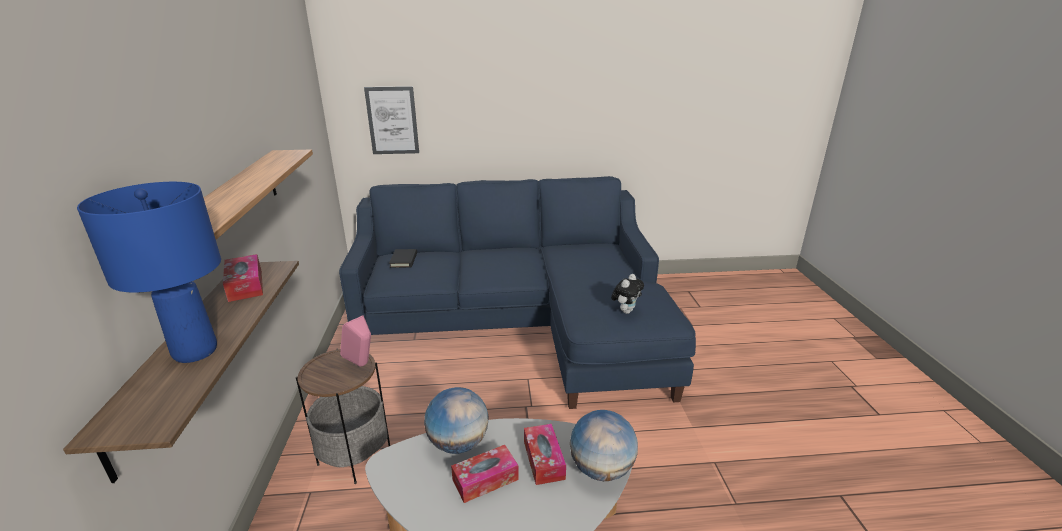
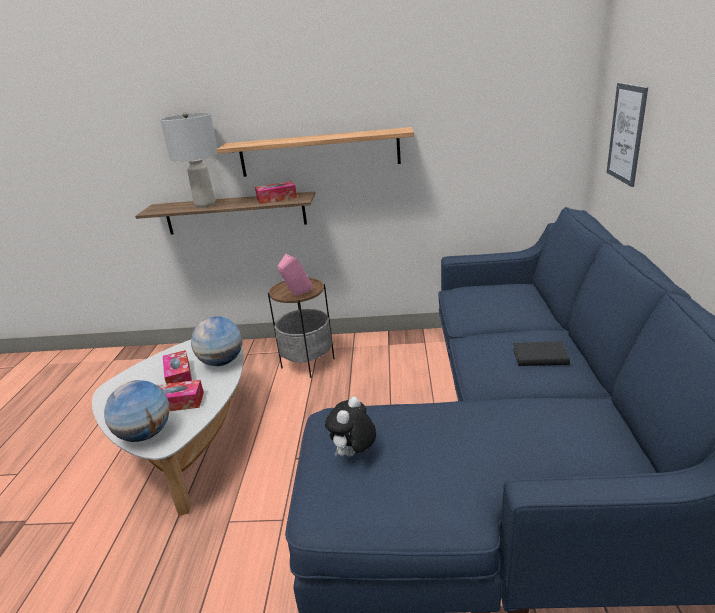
camera: 100 degrees right, 0 degrees up
(196, 351) = (205, 205): blue table lamp -> grey table lamp
(403, 260) = (508, 292): black book -> black book (540, 357)
(625, 311) = (353, 454): plush toy -> plush toy turned 75 degrees clockwise

